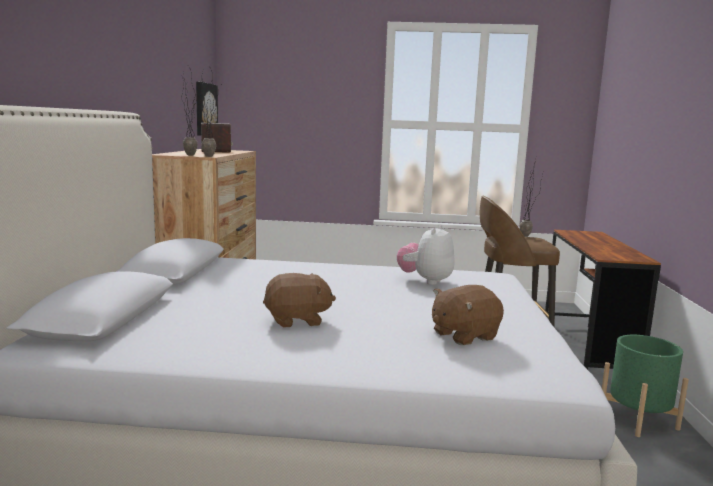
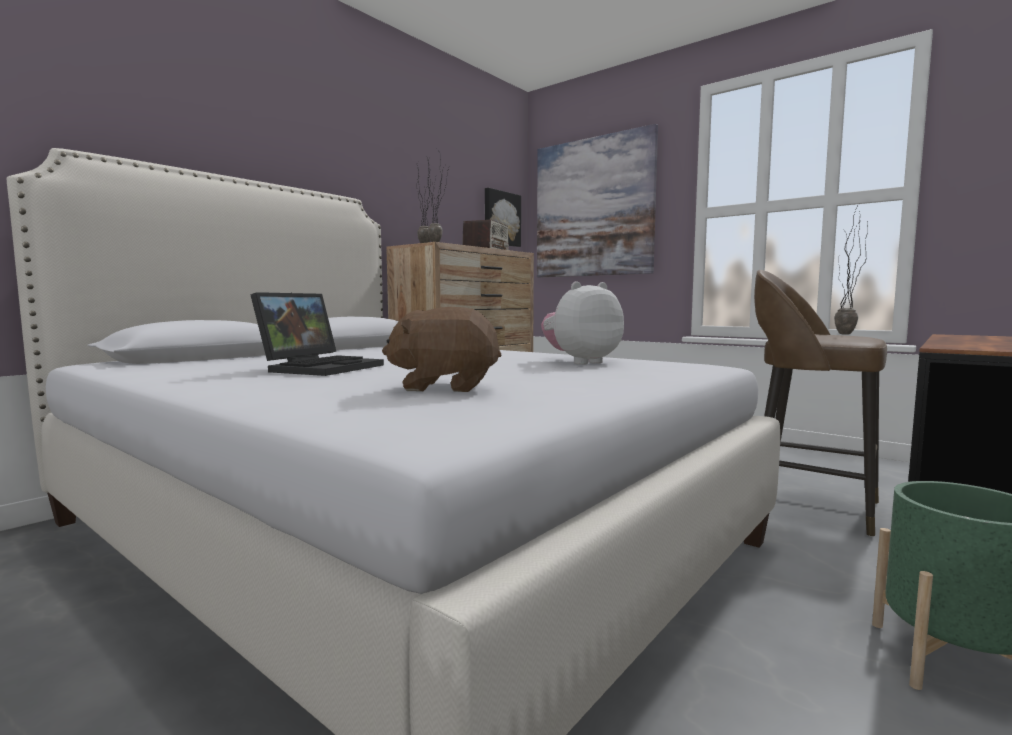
camera: 35 degrees right, 5 degrees down
(290, 105) = (593, 207): none -> picture
(297, 320) = (321, 367): brown plush toy -> laptop

